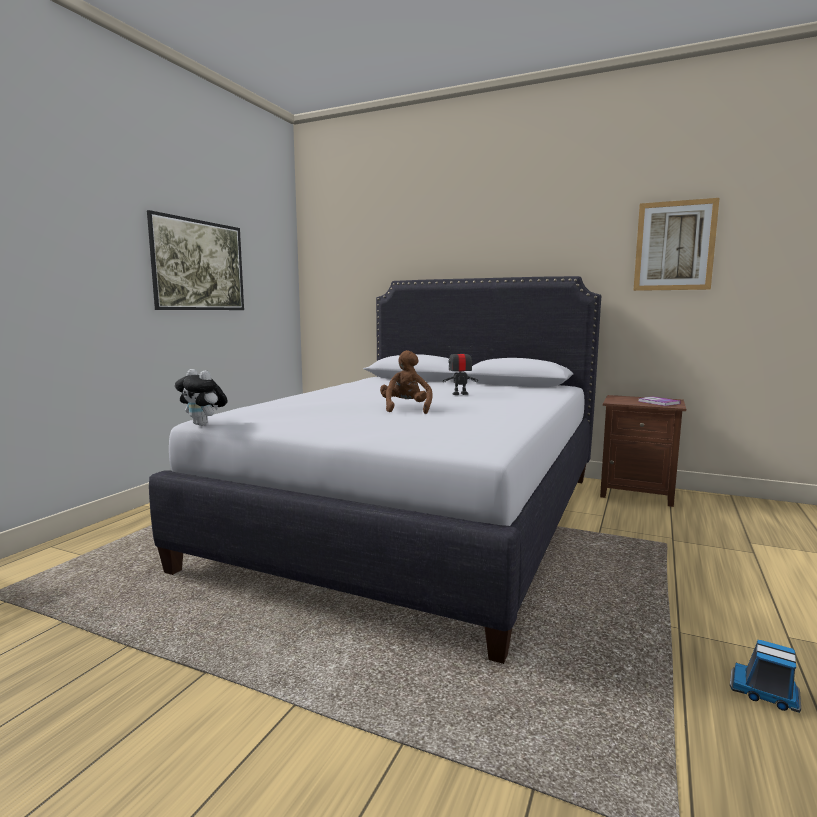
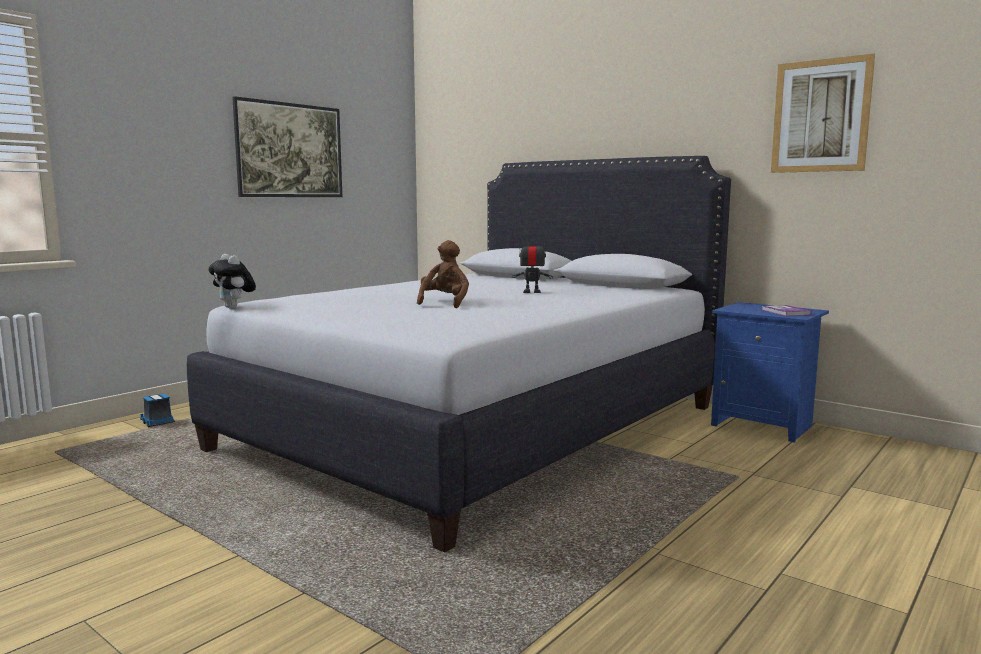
camera: 15 degrees right, 0 degrees up
(636, 493) = (763, 425): brown nightstand -> blue nightstand
(765, 693) = (691, 611): toy truck -> toy truck (157, 423)

